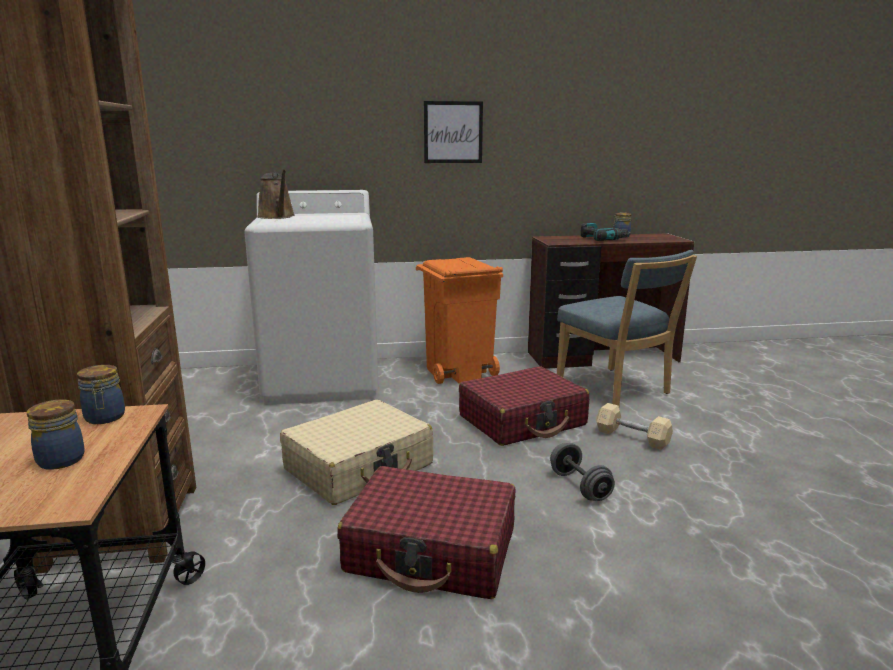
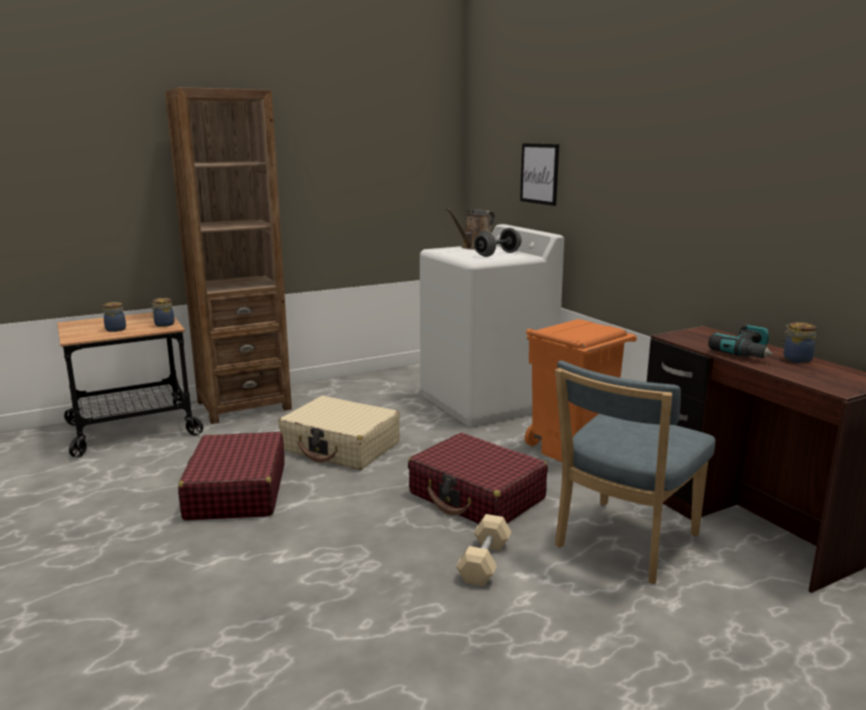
camera: 70 degrees right, 0 degrees up
(453, 132) = (640, 182): picture -> picture (539, 173)
(580, 486) = (354, 539): grey dumbbell -> grey dumbbell (497, 254)

